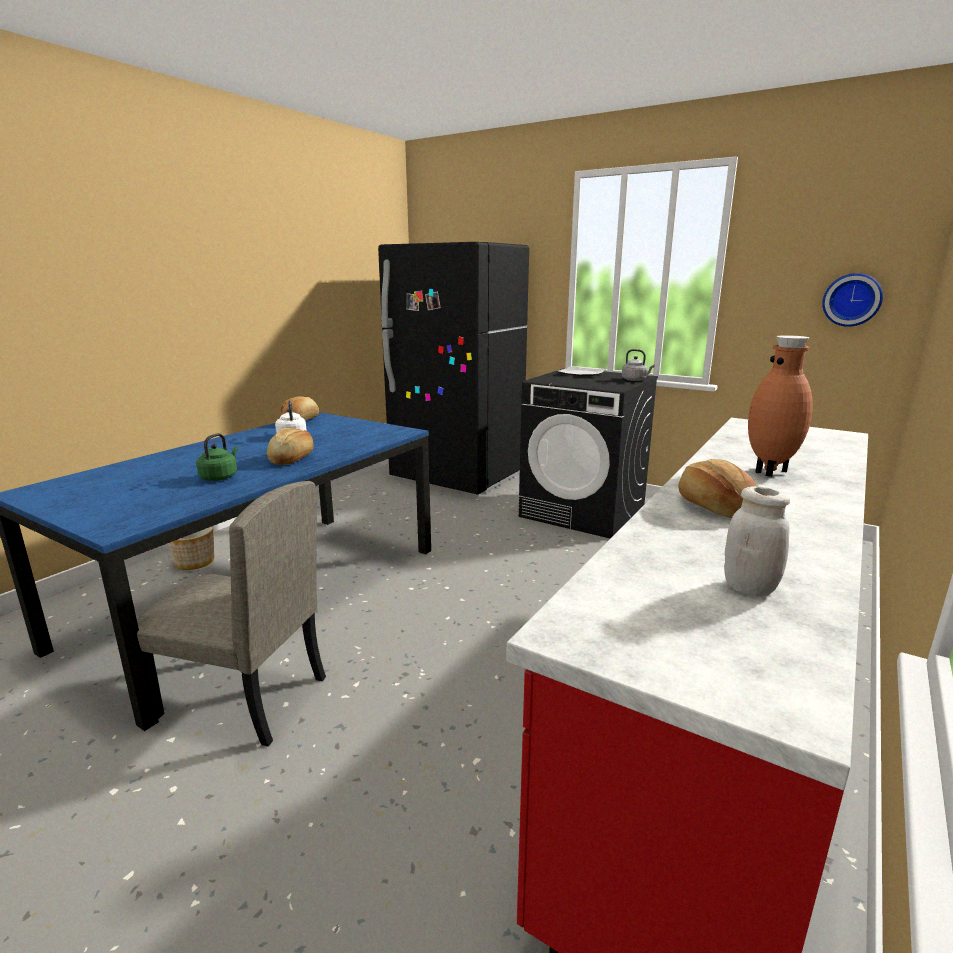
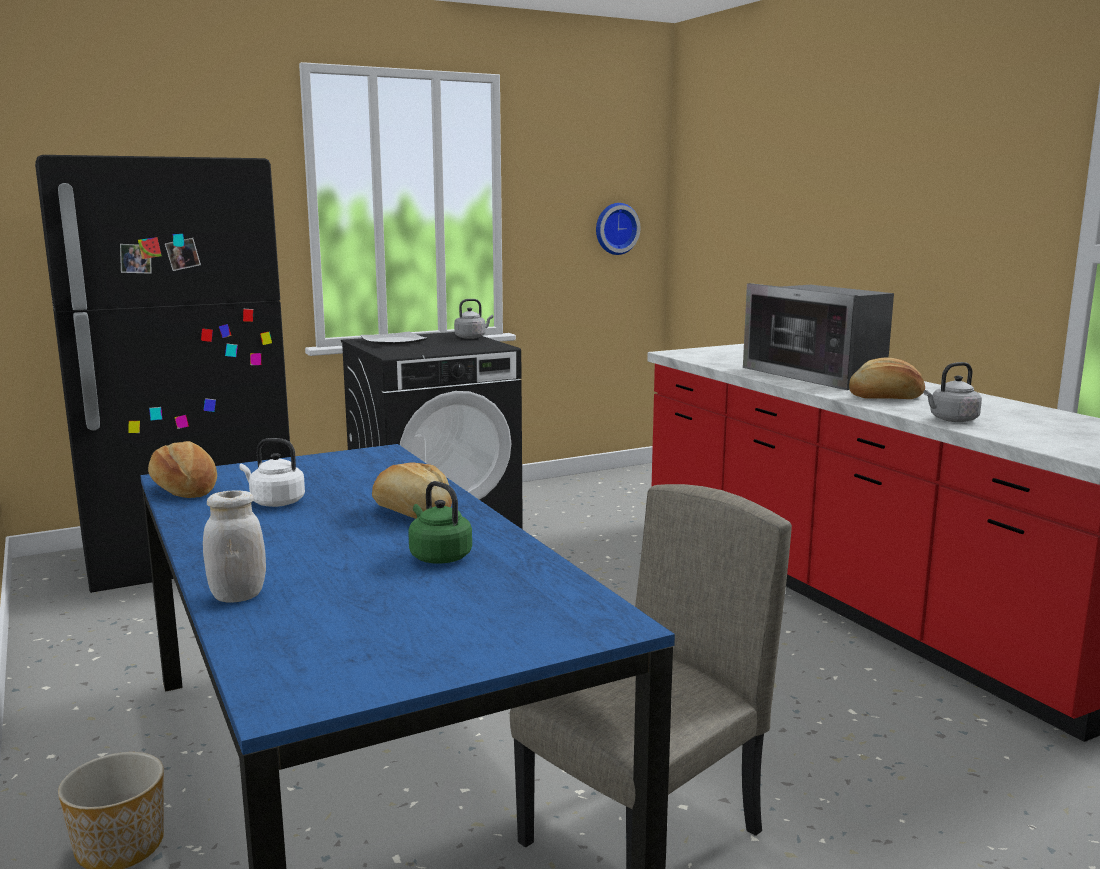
camera: 60 degrees left, 5 degrees down
(652, 544) = (951, 420): none -> grey kettle
(749, 588) = (1033, 418): white jar -> white jar (238, 596)
(771, 472) = (817, 374): brown vase -> microwave

